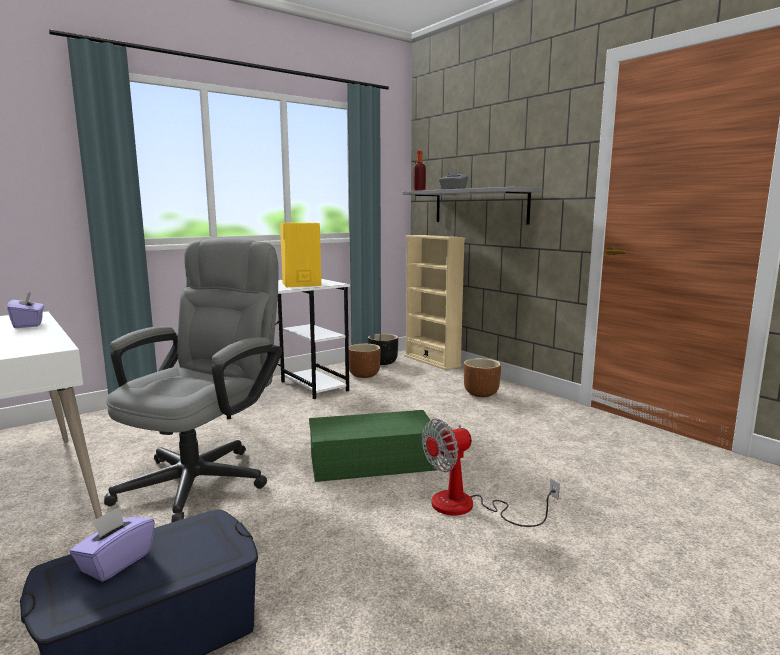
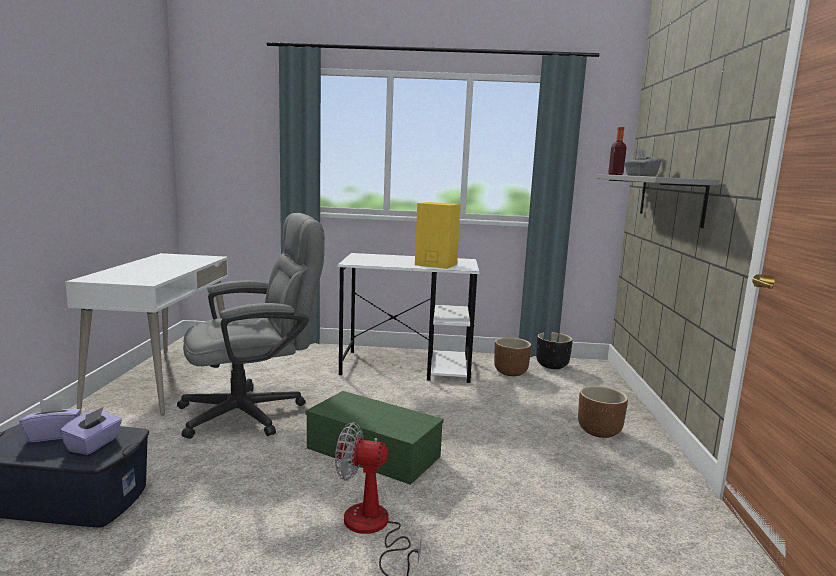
camera: 40 degrees right, 0 degrees up
(29, 324) = (188, 264): purple tissue box -> purple tissue box (94, 444)
(432, 361) = (609, 379): beige bookcase -> none

